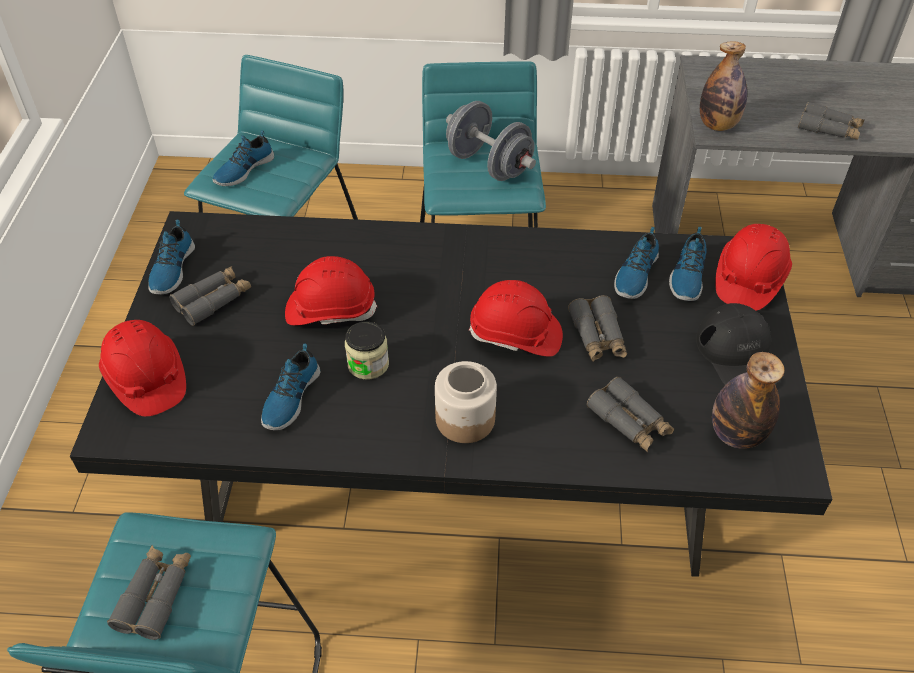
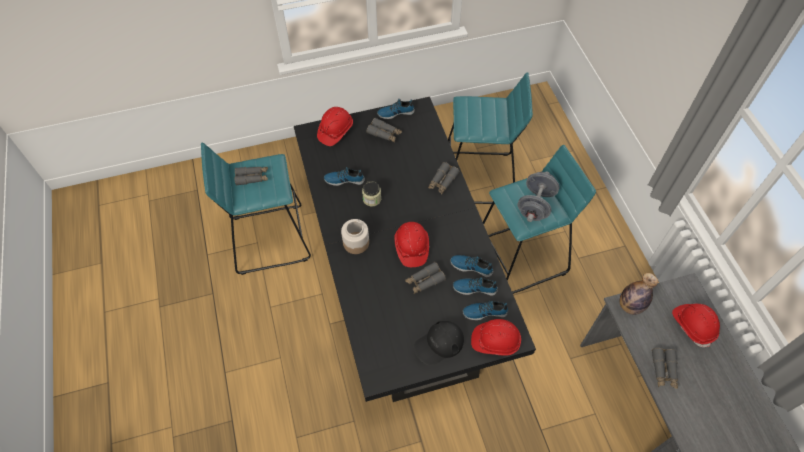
camera: 70 degrees right, 10 degrees up
(243, 169) = (477, 110): shoe -> shoe (471, 266)
(330, 309) = (397, 174): red hard hat -> red hard hat (693, 326)
(629, 422) = (378, 305): grey binoculars -> grey binoculars (442, 181)
(736, 434) = (387, 351): bottle -> none

